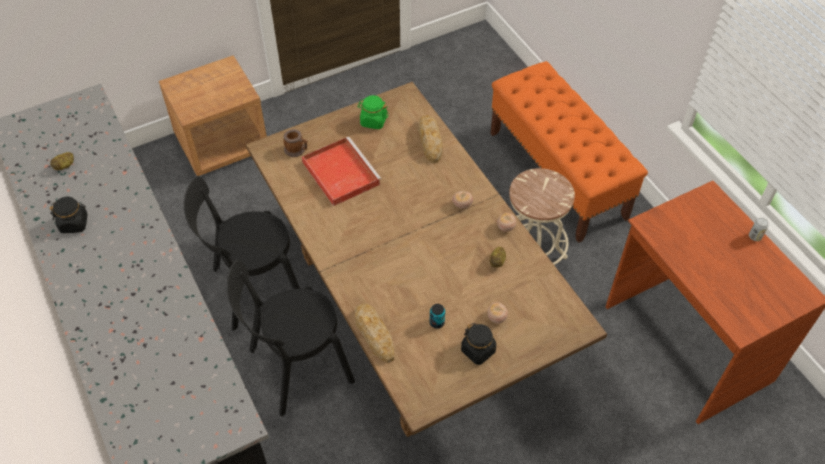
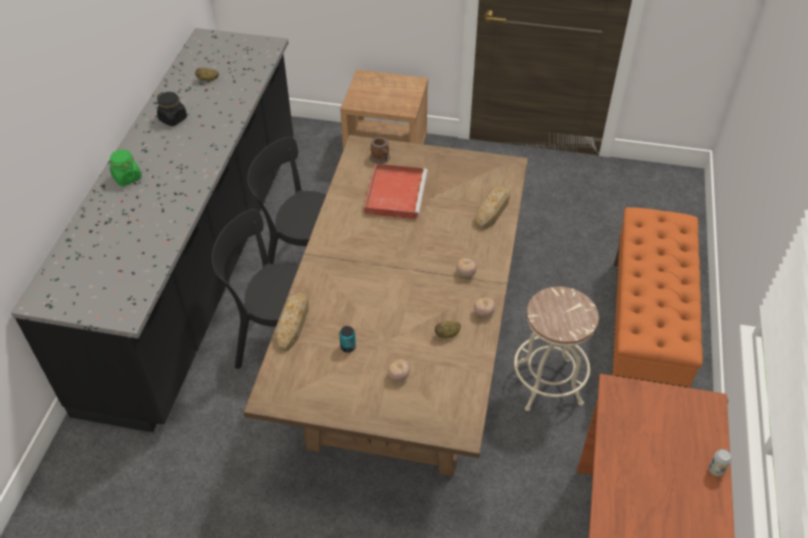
camera: 40 degrees right, 5 degrees down
(373, 121) = (462, 170): green jar -> green jar (127, 177)
(478, 351) = (356, 390): black jar -> none

